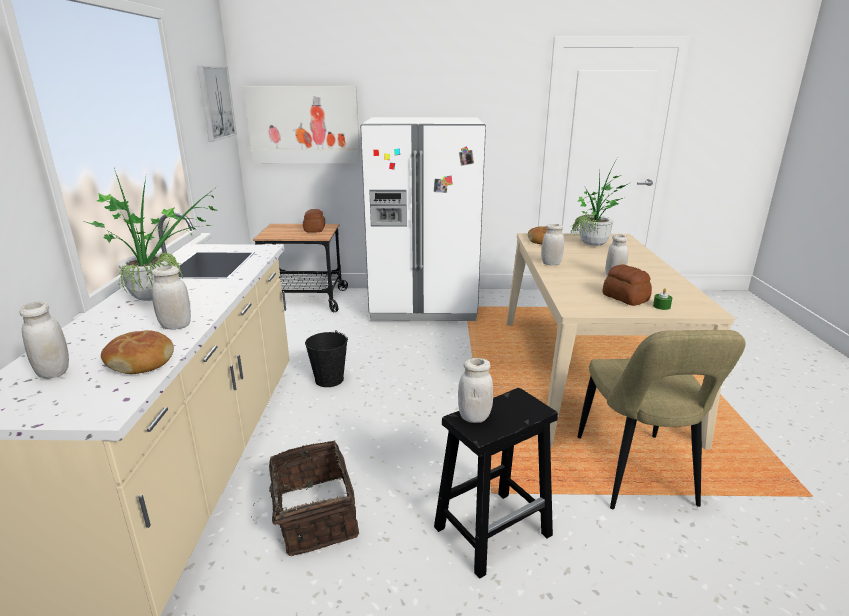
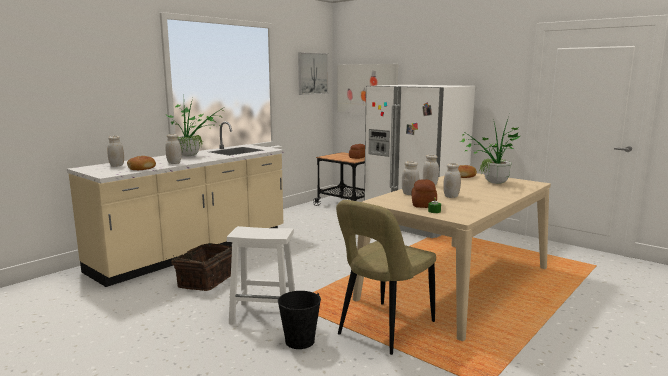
camera: 40 degrees right, 10 degrees down
(329, 379) = (297, 240): black bucket -> black bucket (299, 341)
(474, 417) = (248, 229): white jar -> white jar (410, 194)
(493, 530) = (265, 314): black stool -> white stool

